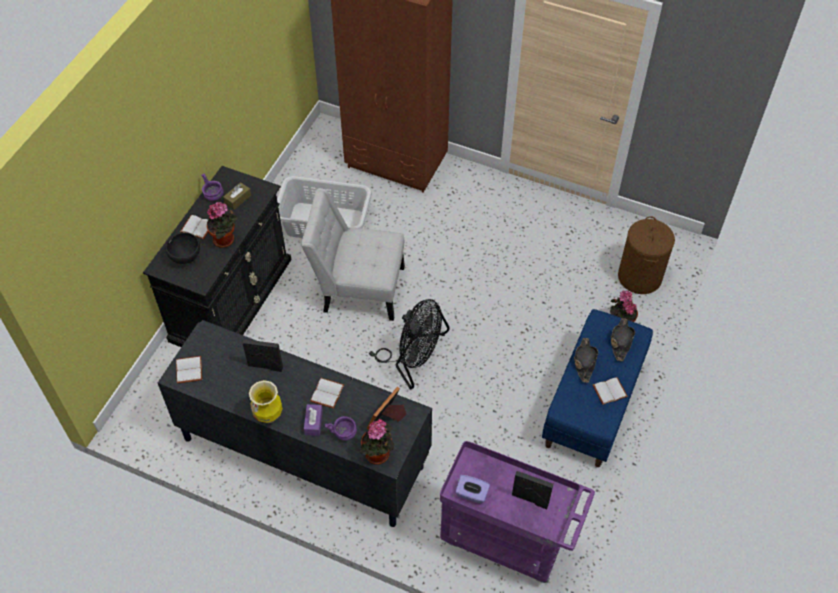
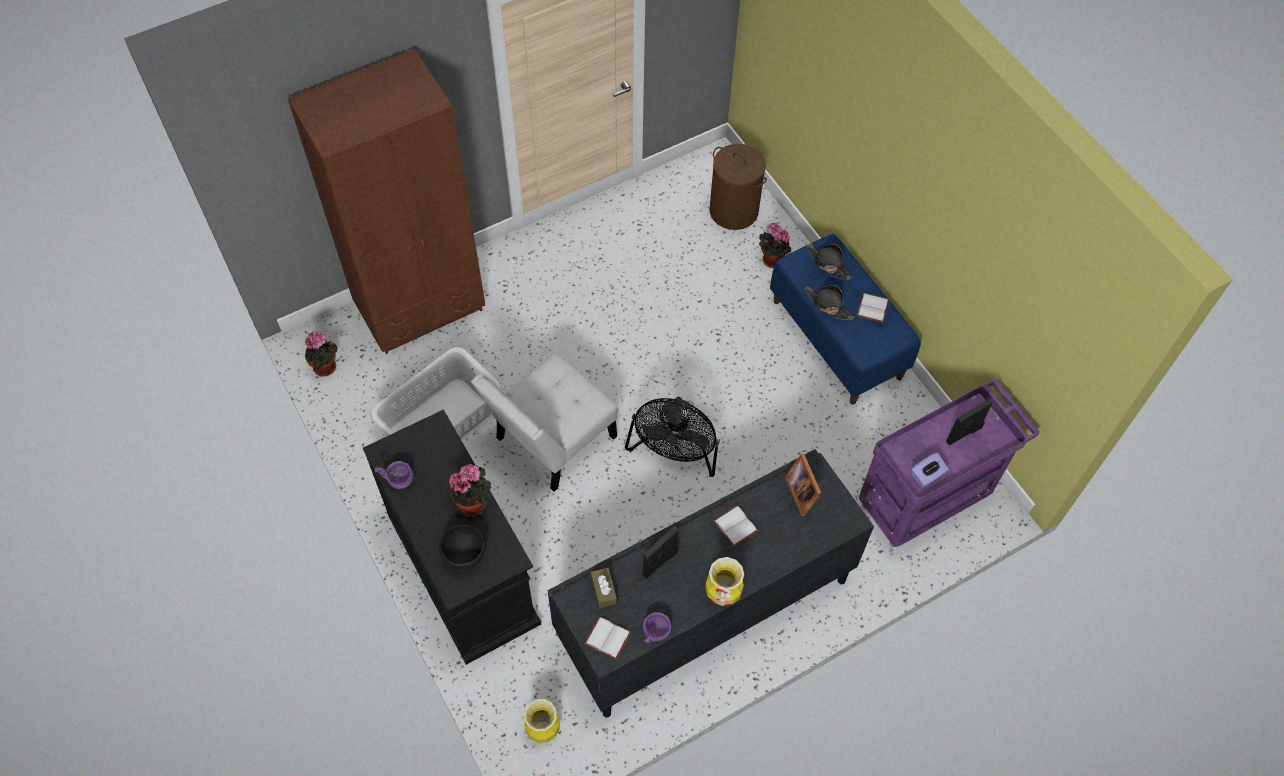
camera: 55 degrees left, 5 degrees up
(152, 410) = (543, 730): none -> vase
(198, 227) = (431, 520): white book -> none
(238, 199) = (426, 460): brown tissue box -> brown tissue box (603, 590)
(313, 422) = (760, 558): purple tissue box -> none
(344, 433) = (793, 539): purple bowl -> purple bowl (656, 632)
(378, 456) = (839, 525): potted plant -> potted plant (327, 368)
(413, 357) = (673, 447): black fan -> black fan turned 135 degrees clockwise

